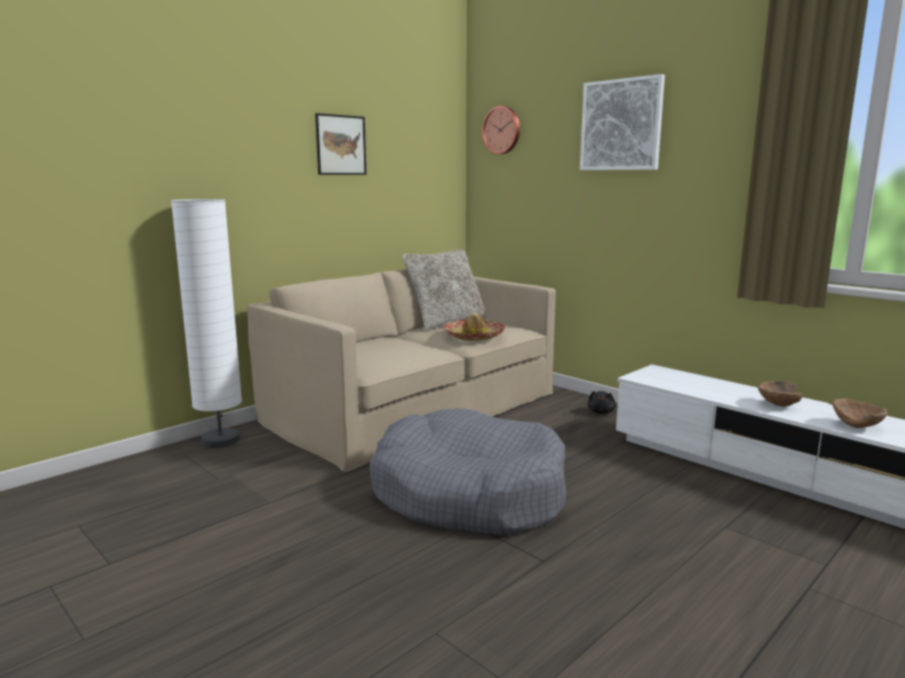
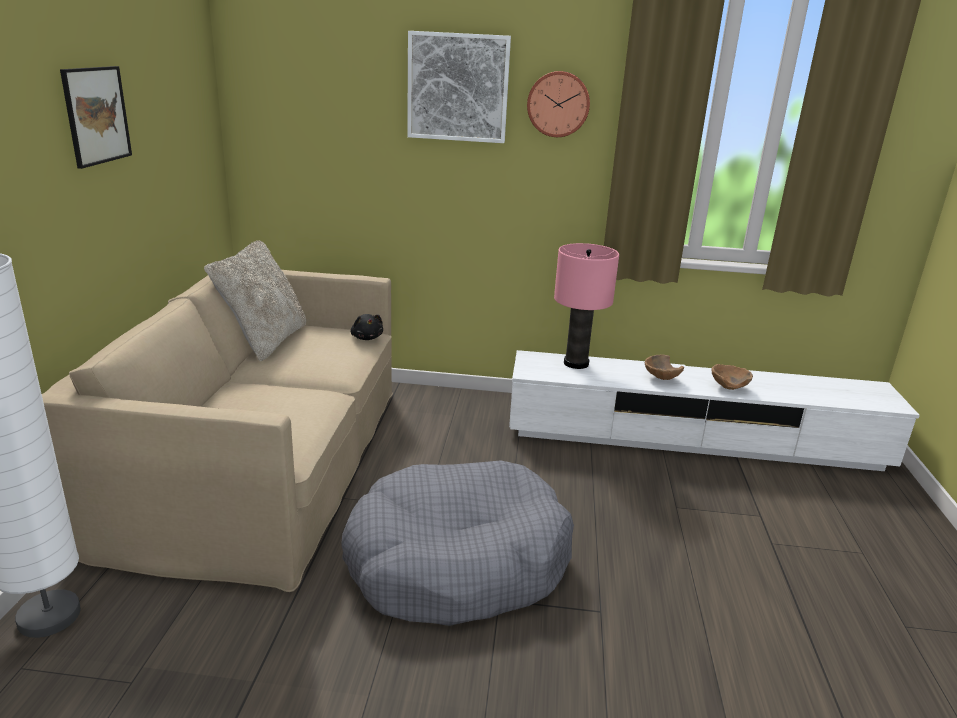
camera: 40 degrees left, 10 degrees up
(474, 336) = (332, 359): hat -> none
(502, 130) = (281, 75): wall clock -> wall clock (558, 104)
(601, 412) = (462, 405): black plush toy -> black plush toy (367, 338)
(697, 380) = (576, 363): none -> pink table lamp

